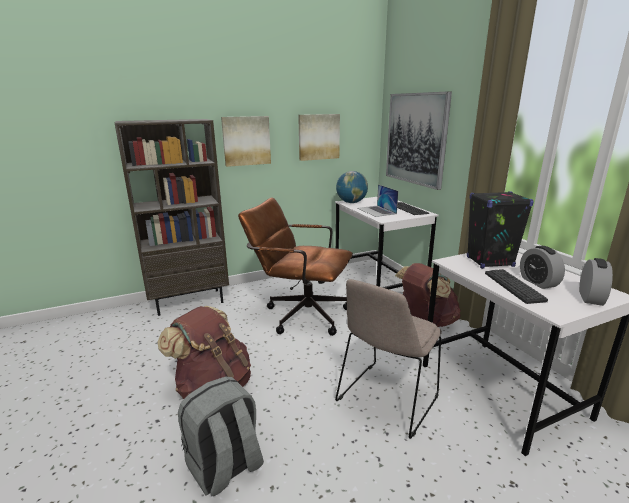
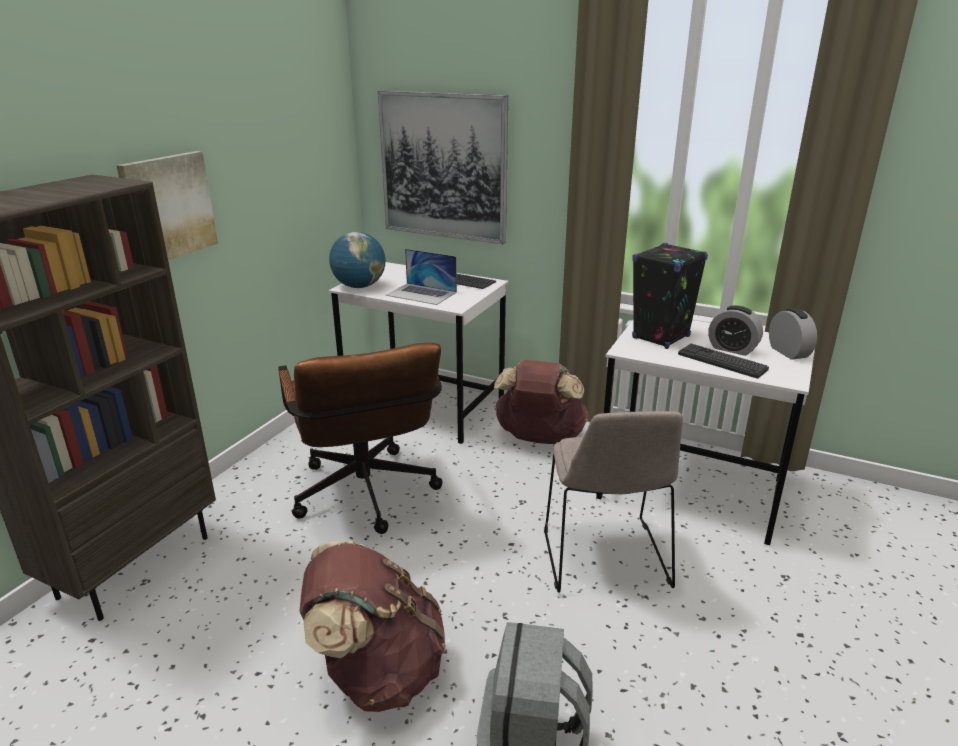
camera: 40 degrees left, 5 degrees up
(300, 313) = (367, 499): brown office chair -> brown office chair turned 90 degrees counterclockwise
(318, 137) = (278, 178): picture -> none

